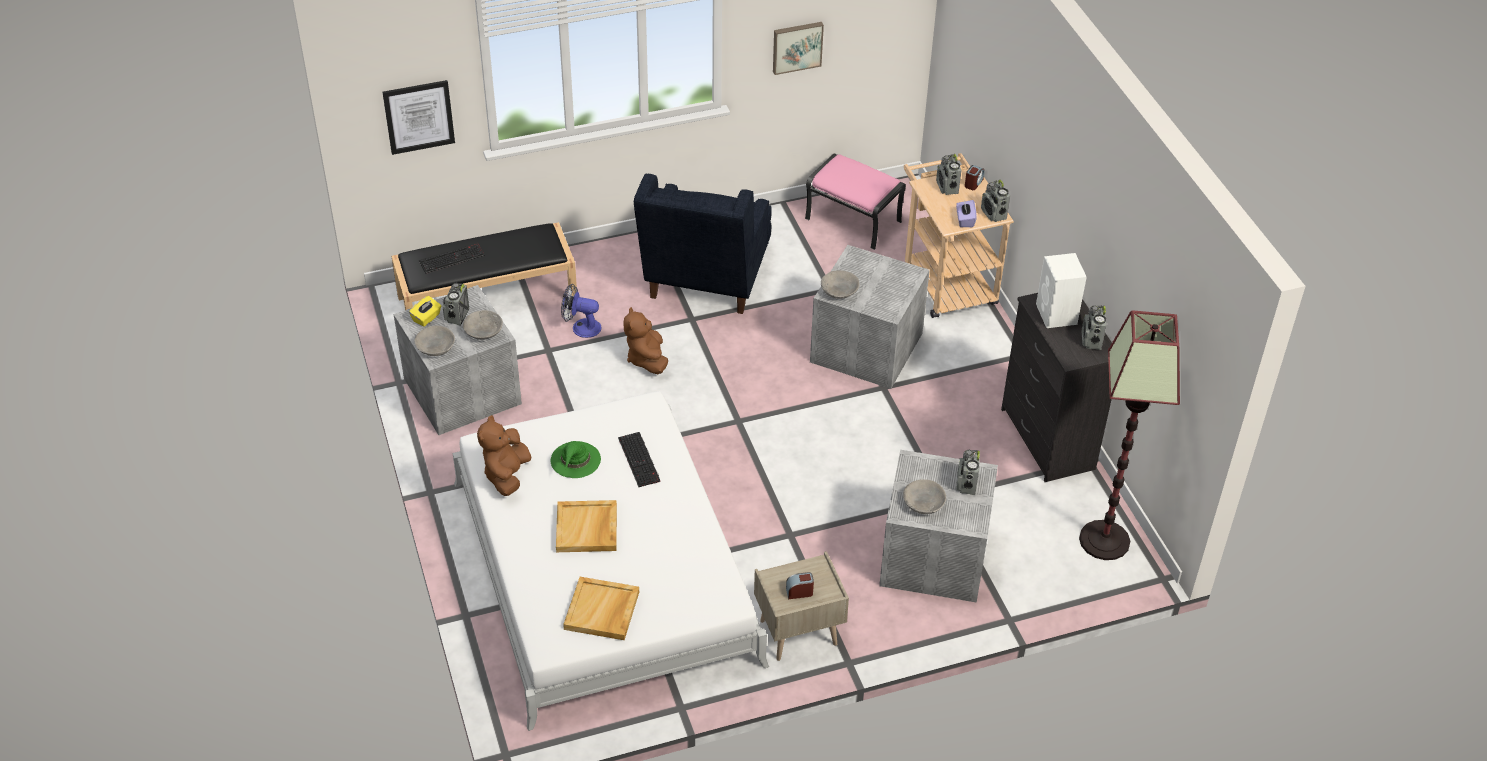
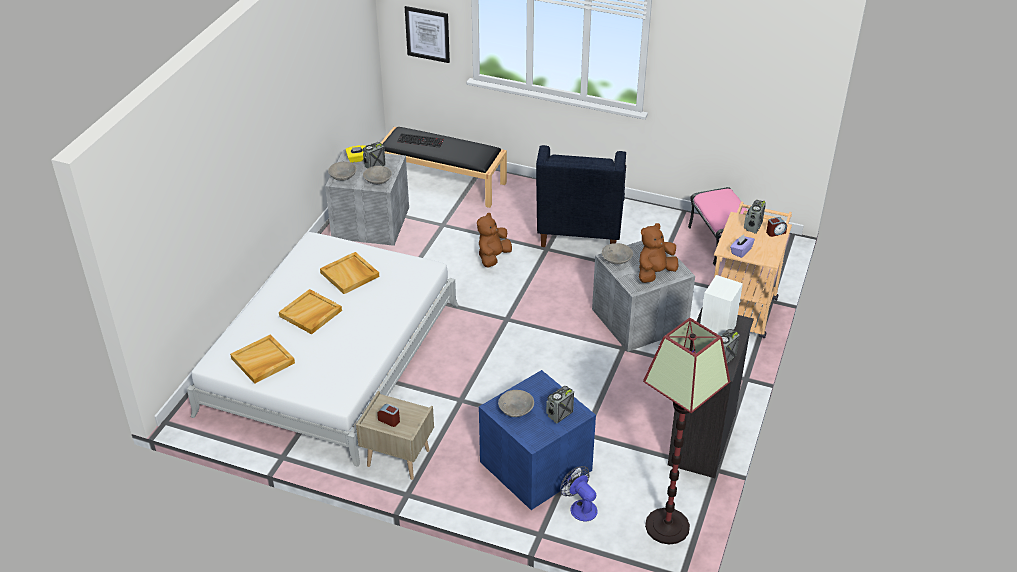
camera: 40 degrees right, 5 degrees down
(507, 475) = (305, 263): brown plush toy -> brown plush toy (655, 273)
(575, 460) = (350, 275): green hat -> beige tray
(581, 327) = (476, 222): fan -> fan (580, 507)
(640, 460) = (385, 294): keyboard -> none
(705, 282) = (580, 232): blue armchair -> blue armchair turned 45 degrees counterclockwise
(797, 46) = (706, 85): picture -> none
(935, 558) = (535, 467): grey storage box -> blue storage box
(993, 214) = (767, 257): radio -> none

